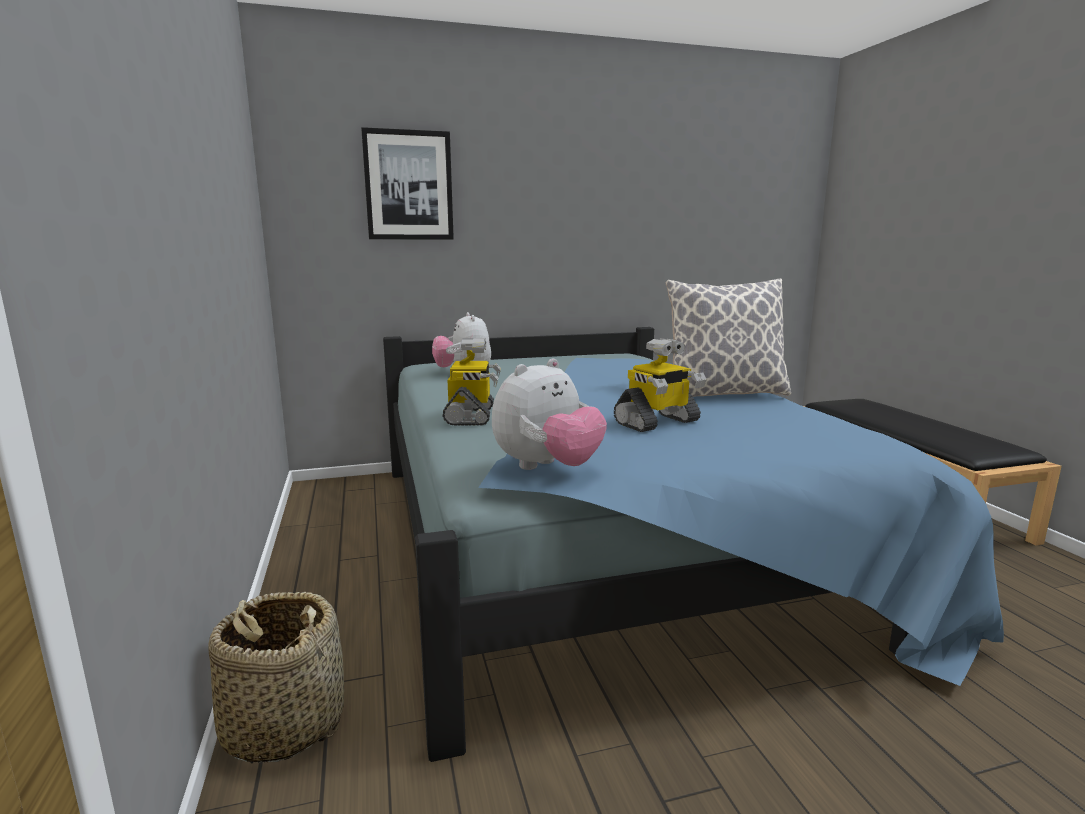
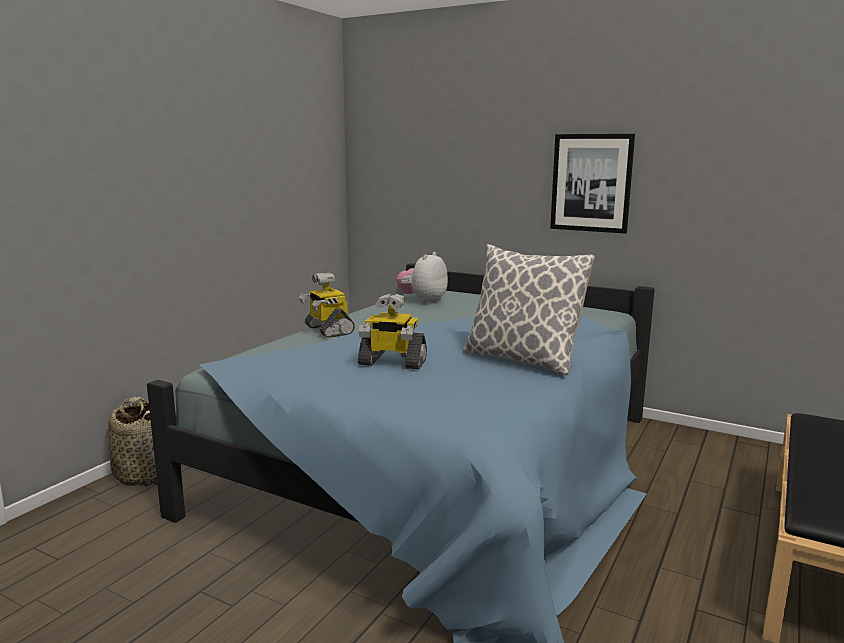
camera: 45 degrees right, 0 degrees up
(408, 186) = (438, 142): picture -> picture (591, 183)
(471, 416) = (328, 330): toy robot -> toy robot turned 105 degrees clockwise
(547, 467) = (248, 366): plush toy -> none

